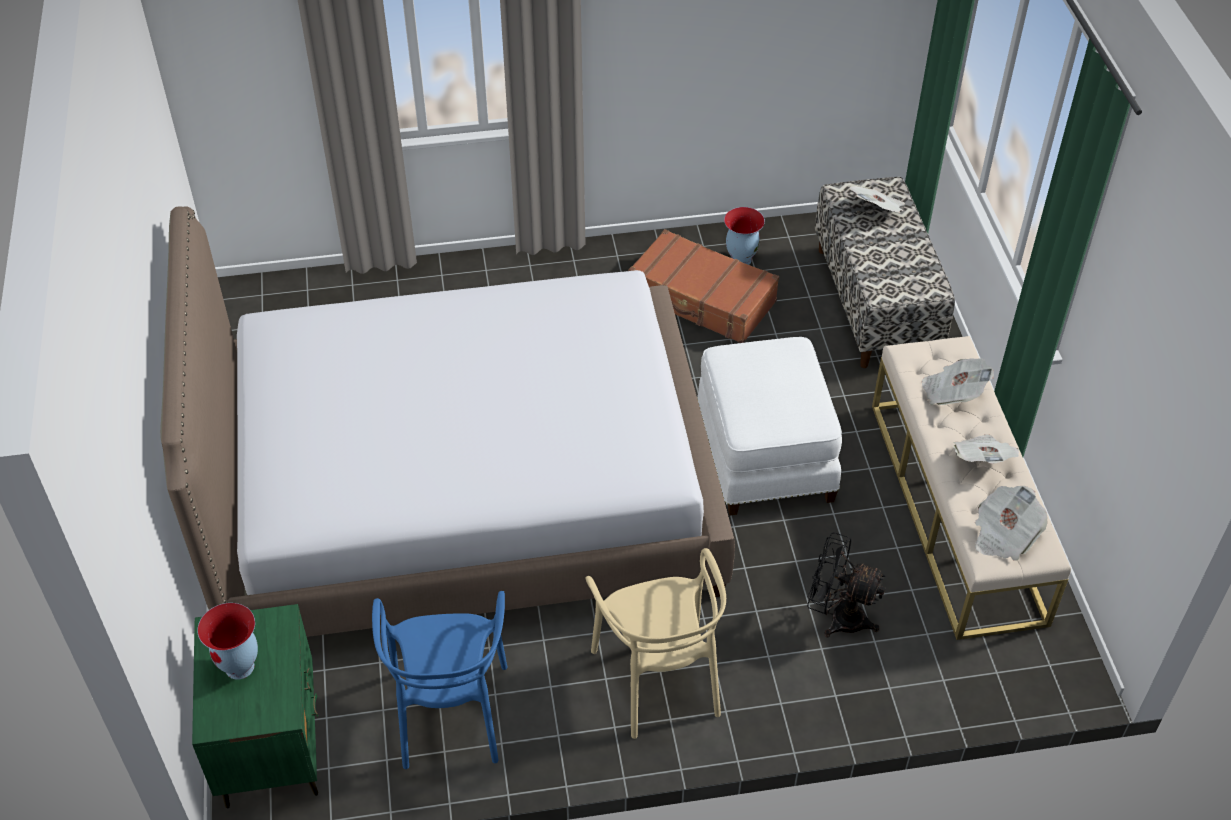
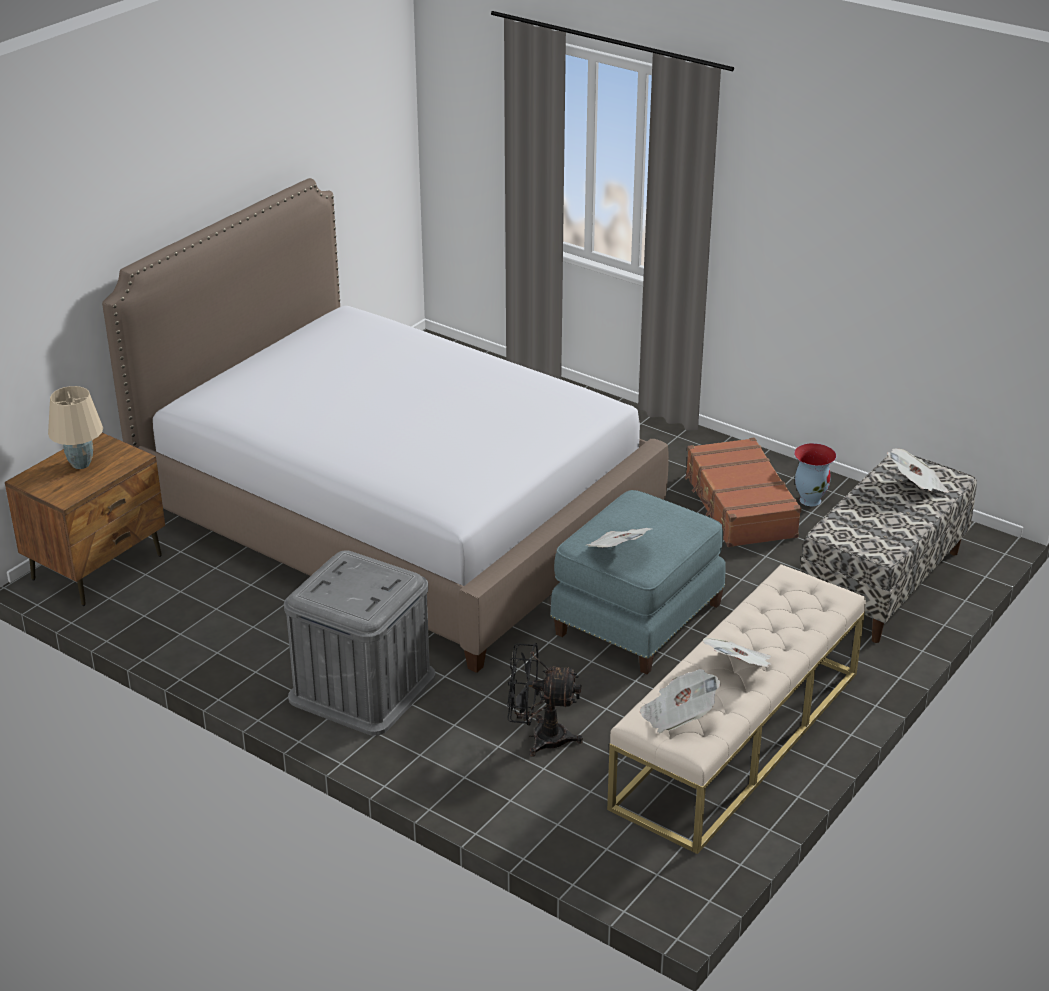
camera: 45 degrees right, 15 degrees down
(240, 667) = (81, 465): vase -> beige table lamp
(272, 745) = (98, 567): green nightstand -> brown nightstand
(450, 714) = (212, 618): blue chair -> none
(659, 679) = (362, 687): beige chair -> grey storage box
(763, 456) = (636, 618): white ottoman -> blue ottoman
(838, 617) = (539, 738): black fan -> black fan turned 60 degrees counterclockwise
(953, 393) = (785, 617): newspaper -> newspaper (618, 551)

